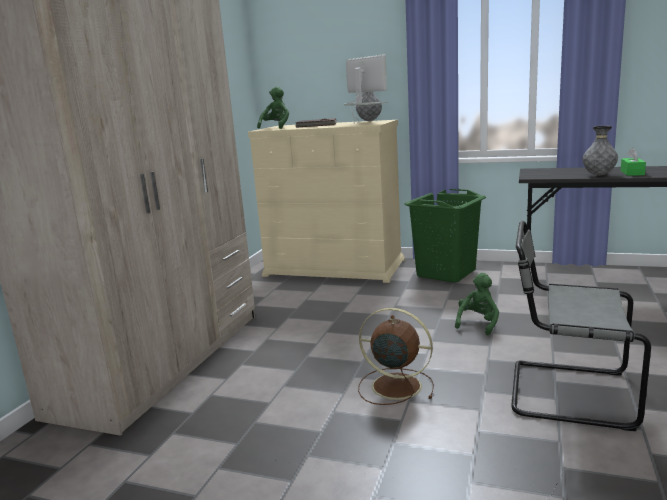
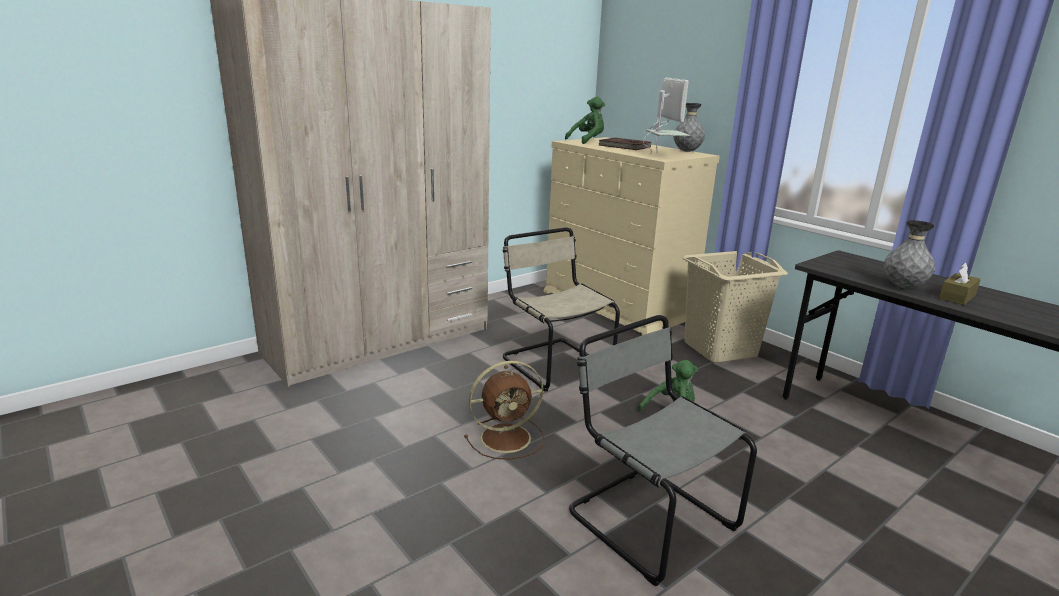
camera: 30 degrees right, 5 degrees up
(347, 322) = (553, 363): none -> beige chair
(394, 386) = (508, 437): brown fan -> brown fan turned 105 degrees clockwise
(446, 273) = (720, 349): green laundry basket -> beige laundry basket
(632, 173) = (957, 297): green tissue box -> brown tissue box

